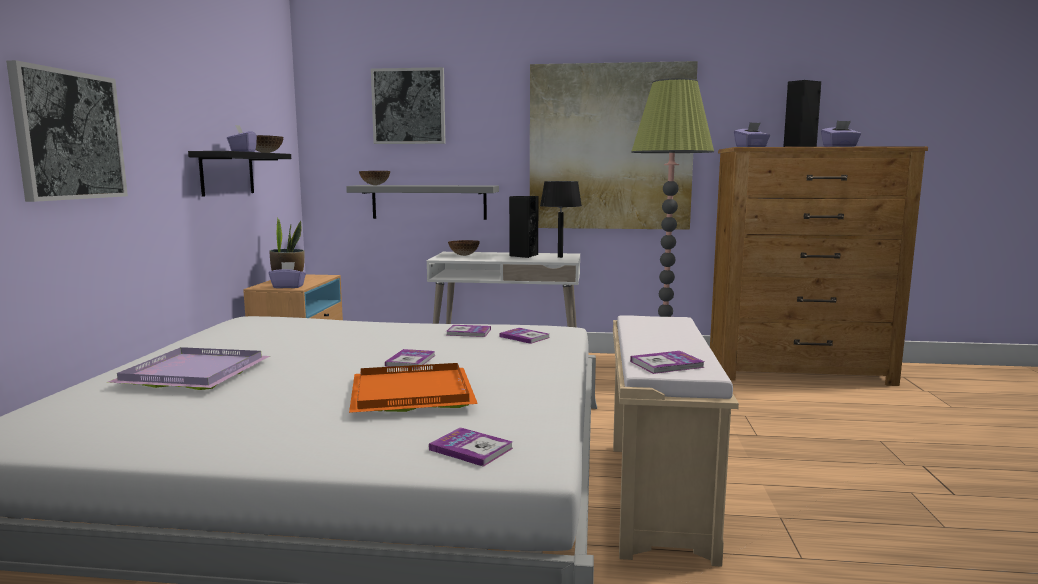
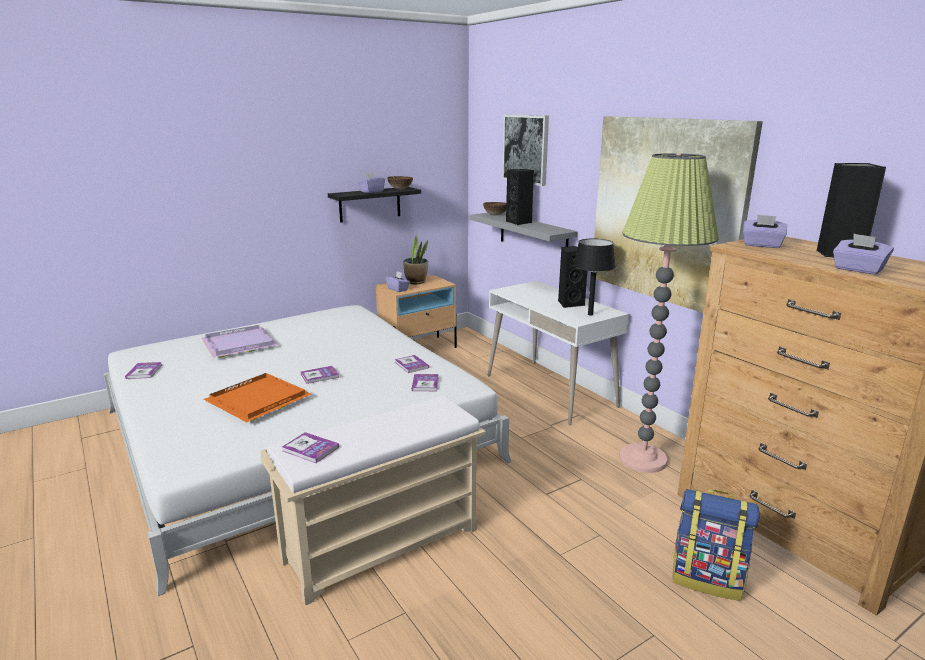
camera: 50 degrees right, 10 degrees up
(69, 135) = (223, 196): picture -> none
(425, 185) = (519, 222): none -> black speaker
(464, 255) = (531, 290): bowl -> none
(471, 449) = (188, 447): book -> book (144, 371)
(830, 406) = (707, 579): none -> backpack

